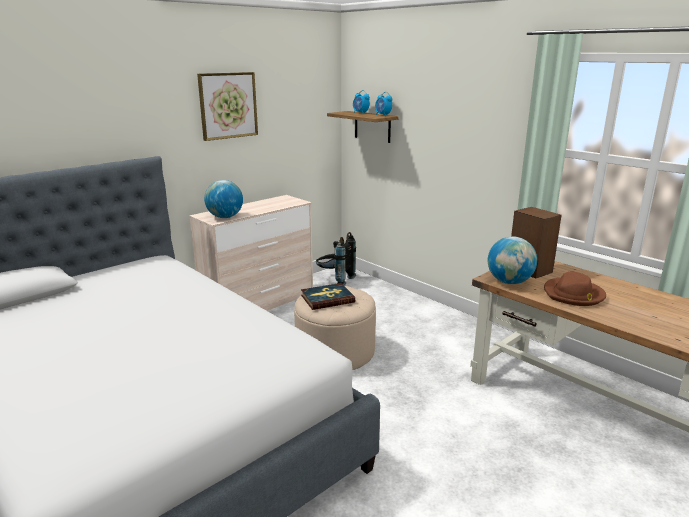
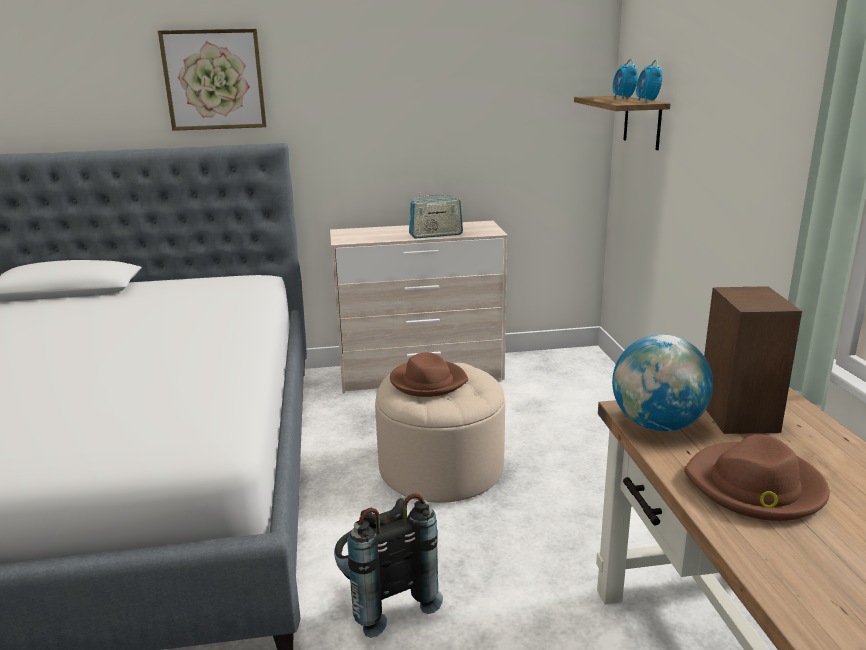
camera: 35 degrees right, 0 degrees up
(225, 217) = (362, 238): globe -> none
(228, 105) = (402, 79): picture -> picture (214, 80)
(269, 208) = (436, 235): none -> radio
(327, 299) = (428, 381): book -> brown hat
(335, 280) = (560, 367): black backpack -> black backpack (383, 600)

